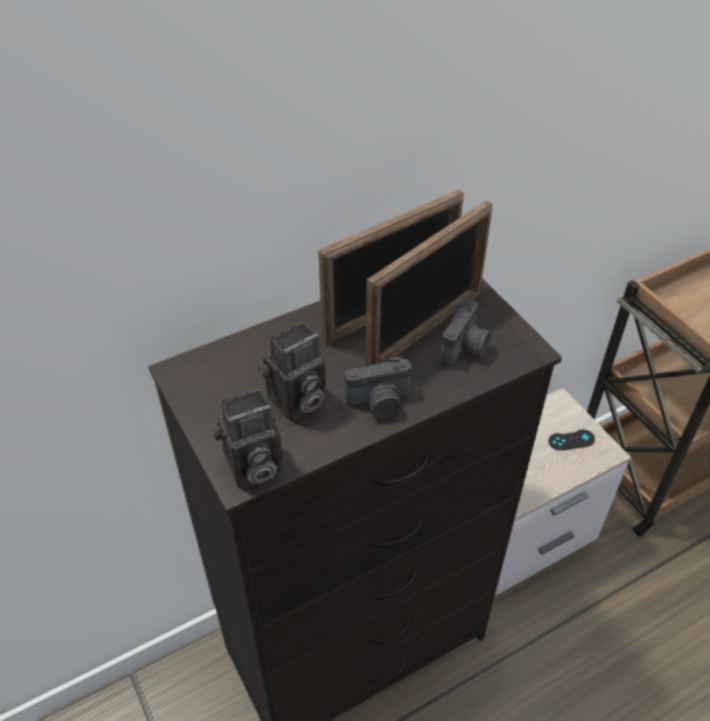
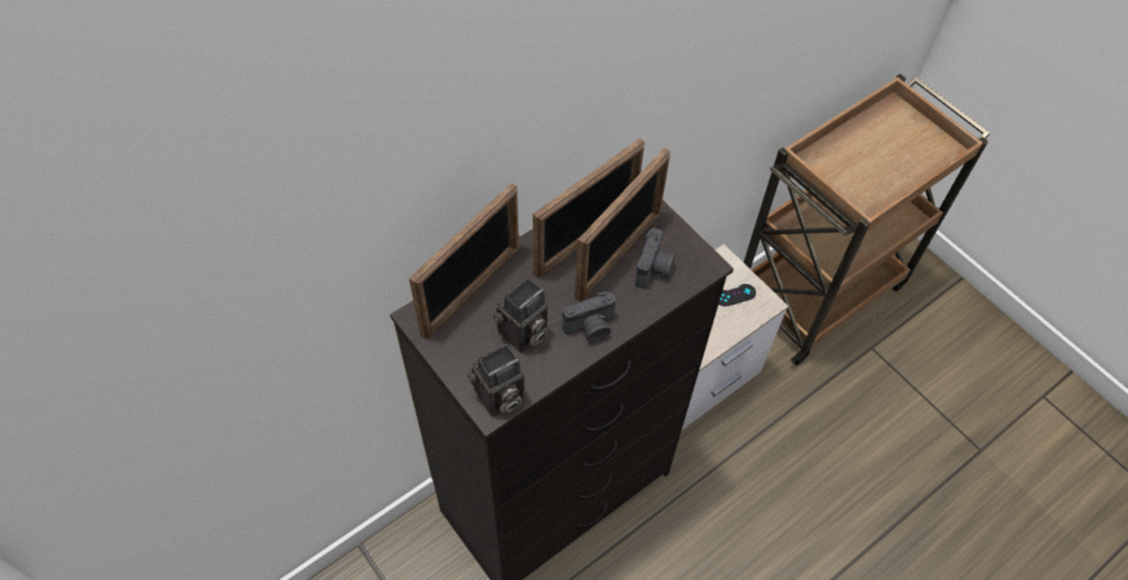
camera: 10 degrees left, 10 degrees up
(247, 351) = (472, 290): none -> picture frame

